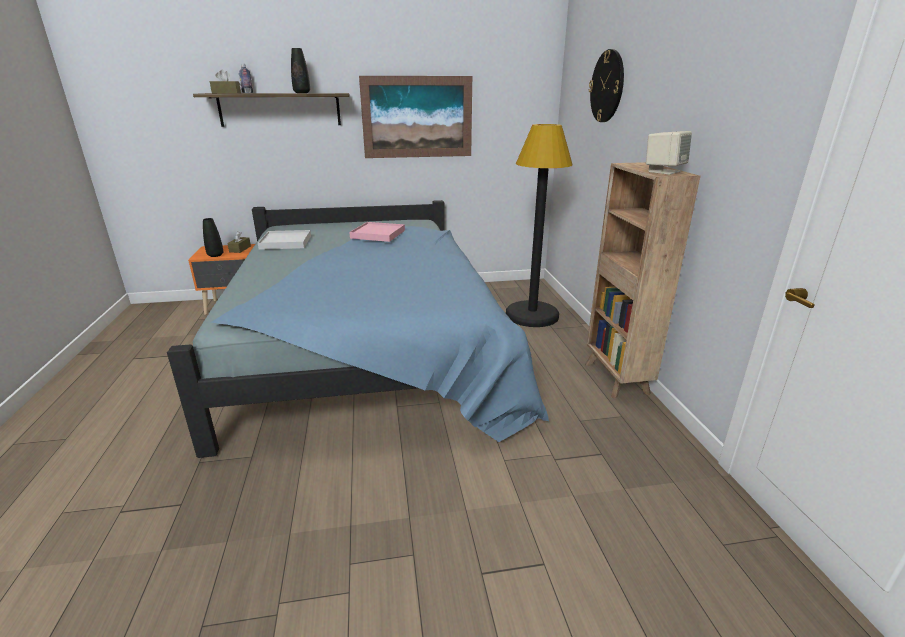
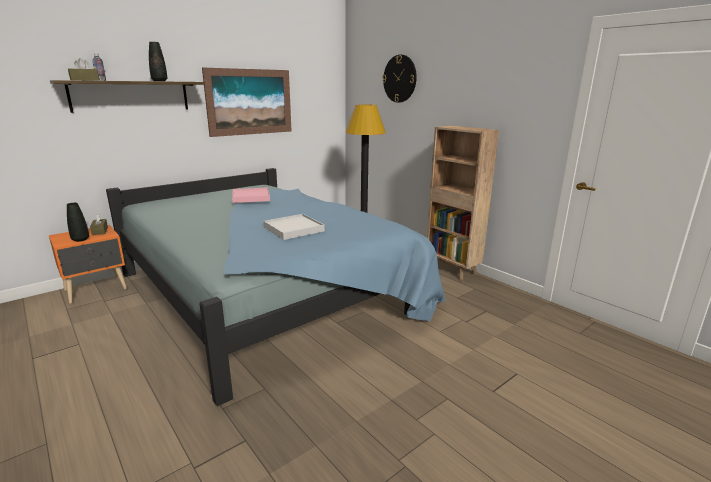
camera: 30 degrees left, 5 degrees down
(286, 242) = (174, 214): white tray -> white tray (293, 229)
(664, 171) = (477, 129): beige speaker -> none

